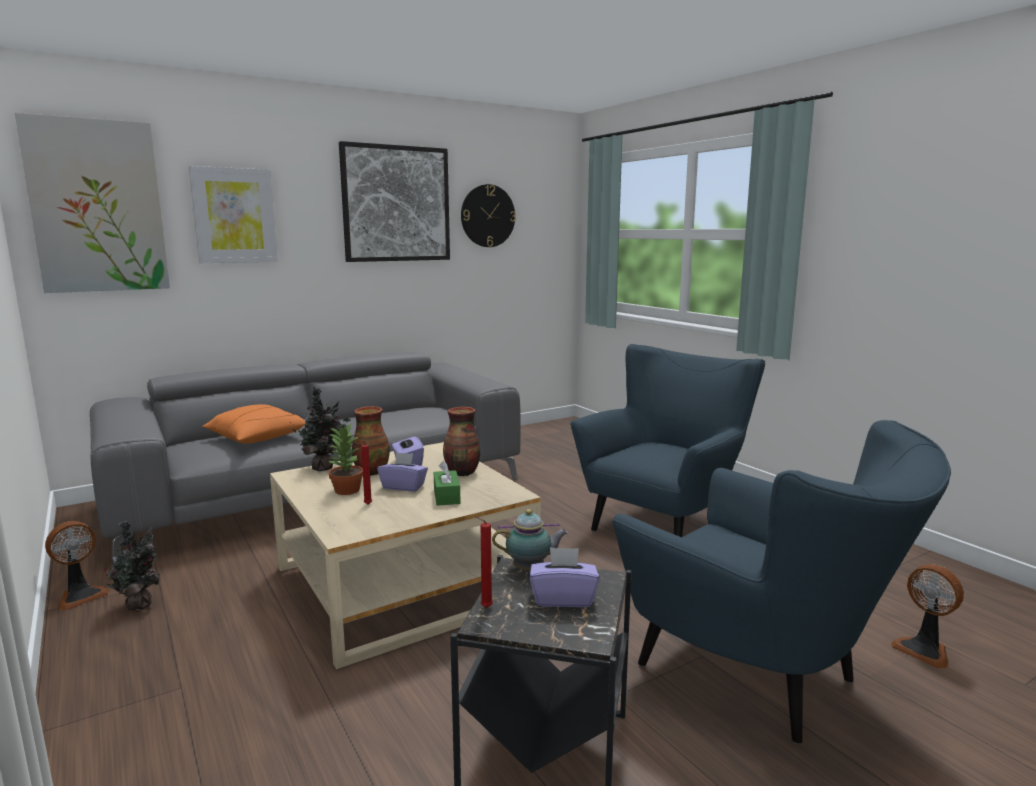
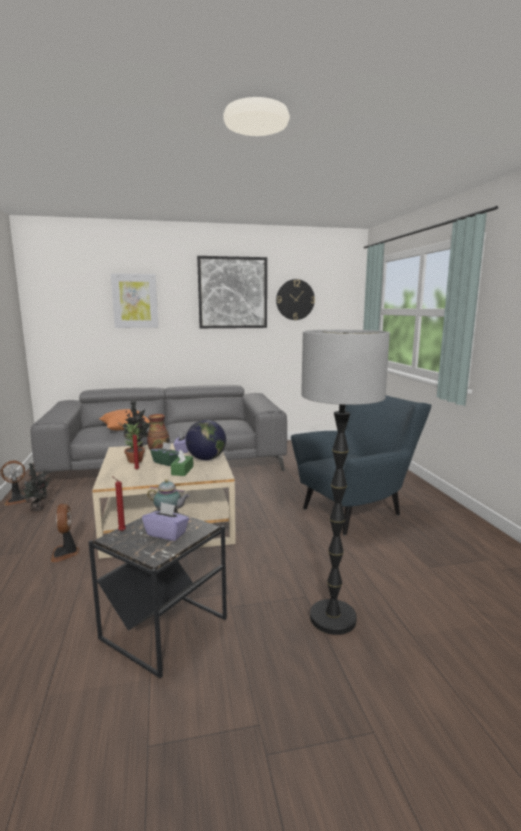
camera: 20 degrees right, 0 degrees up
(97, 207) = (63, 297): picture -> none
(403, 486) = (166, 462): purple tissue box -> green tissue box
(462, 472) = (206, 459): vase -> globe
(761, 678) = (332, 618): blue armchair -> floor lamp
(924, 650) = (473, 628): fan -> fan (65, 553)

